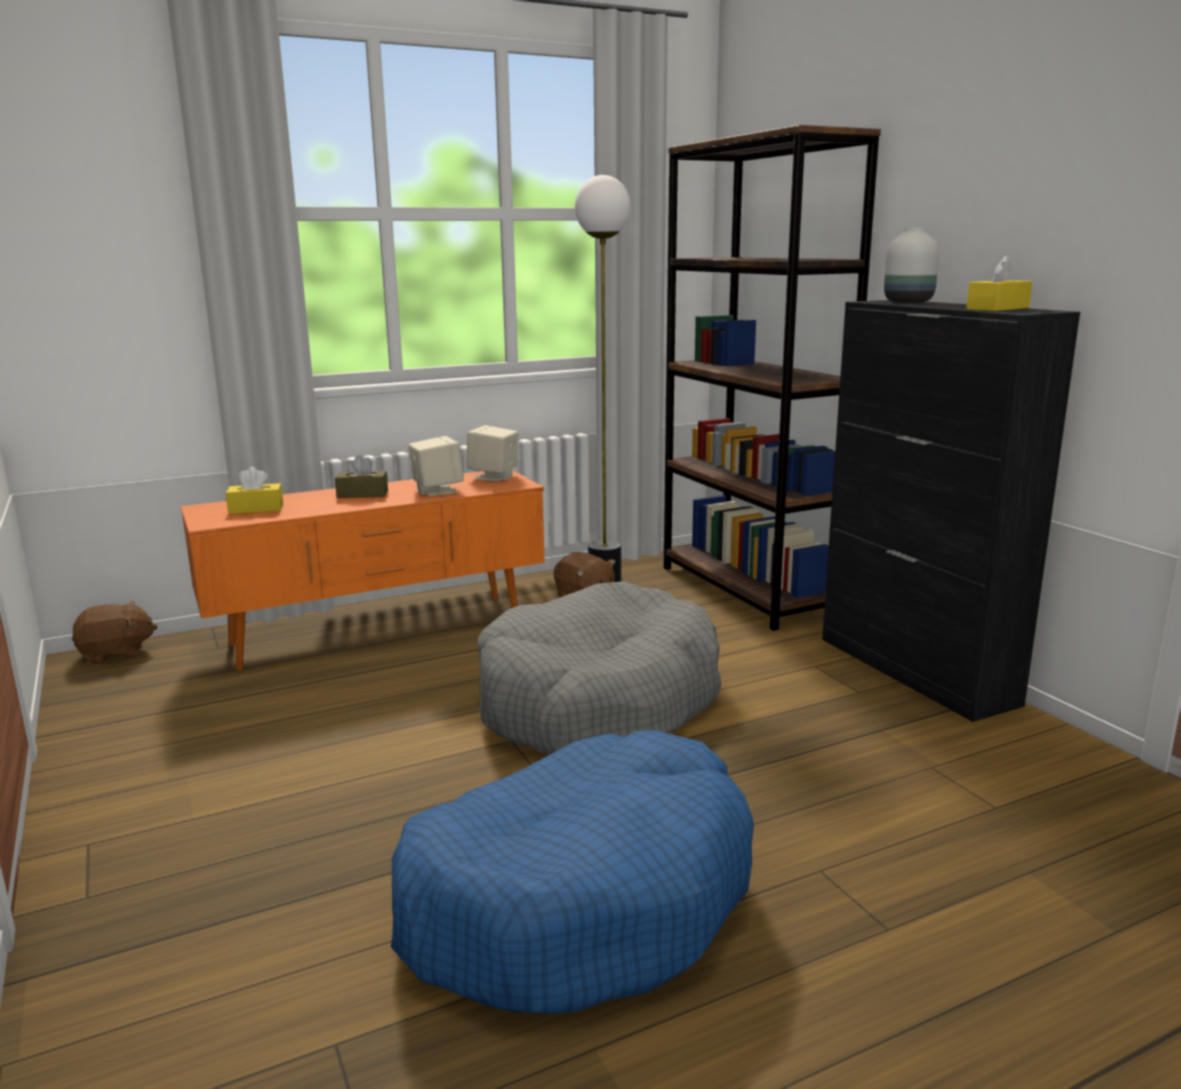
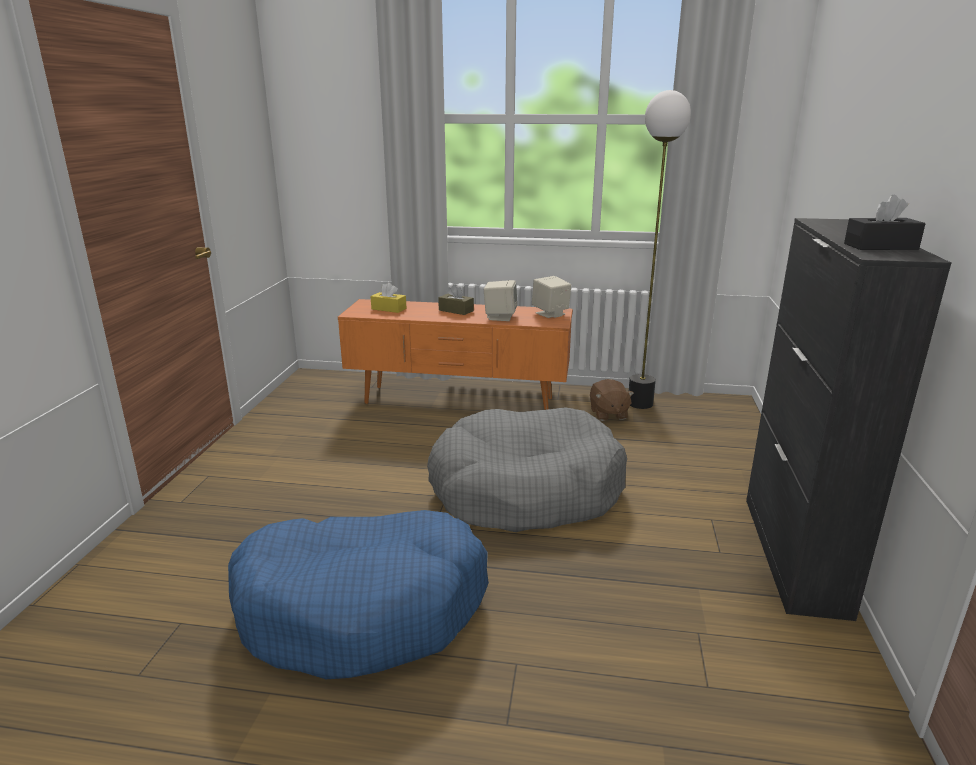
camera: 35 degrees right, 5 degrees up
(116, 654) = (325, 377): brown plush toy -> none
(747, 590) = (737, 442): brown bookcase -> none
(907, 302) = (844, 225): white vase -> none
(997, 308) = (880, 246): yellow tissue box -> black tissue box

